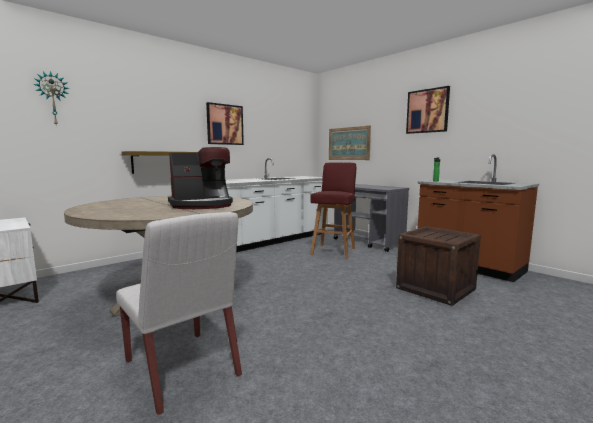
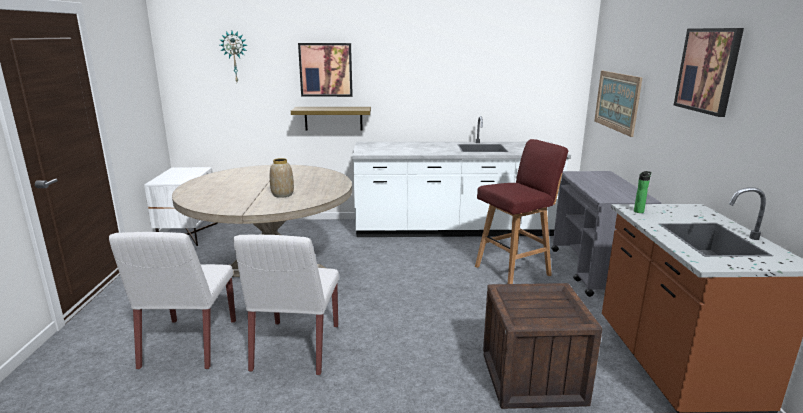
camera: 40 degrees right, 10 degrees up
(202, 205) = (283, 194): coffee machine -> vase
(225, 124) = (421, 70): picture -> picture (326, 70)
(286, 330) = (296, 348): none -> white chair

